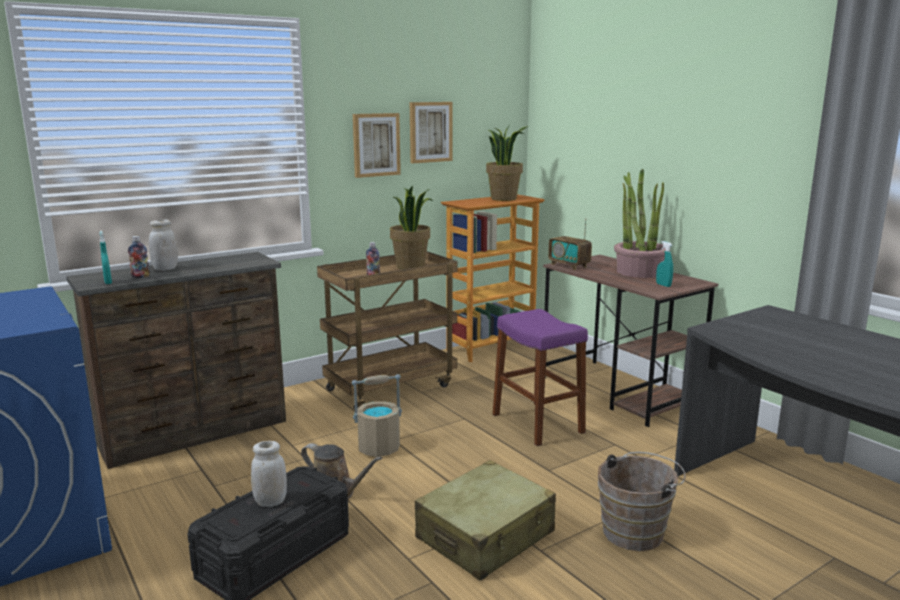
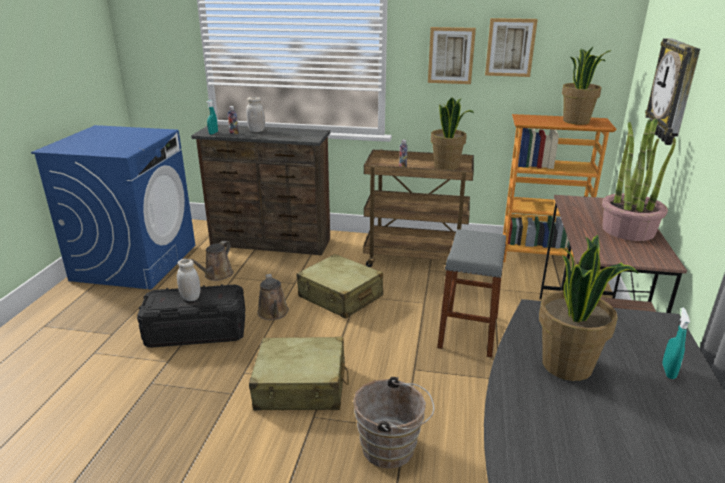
camera: 45 degrees right, 10 degrees up
(185, 493) = (217, 275): none -> brown watering can
(379, 448) = (340, 297): beige bucket -> beige suitcase
(537, 423) = (468, 332): purple stool -> grey stool
(569, 265) = (574, 202): radio -> none
(621, 150) = (674, 91): none -> wall clock
(663, 285) = (615, 251): turquoise spray bottle -> turquoise spray bottle (668, 371)
(794, 348) = (568, 365): none -> potted plant

